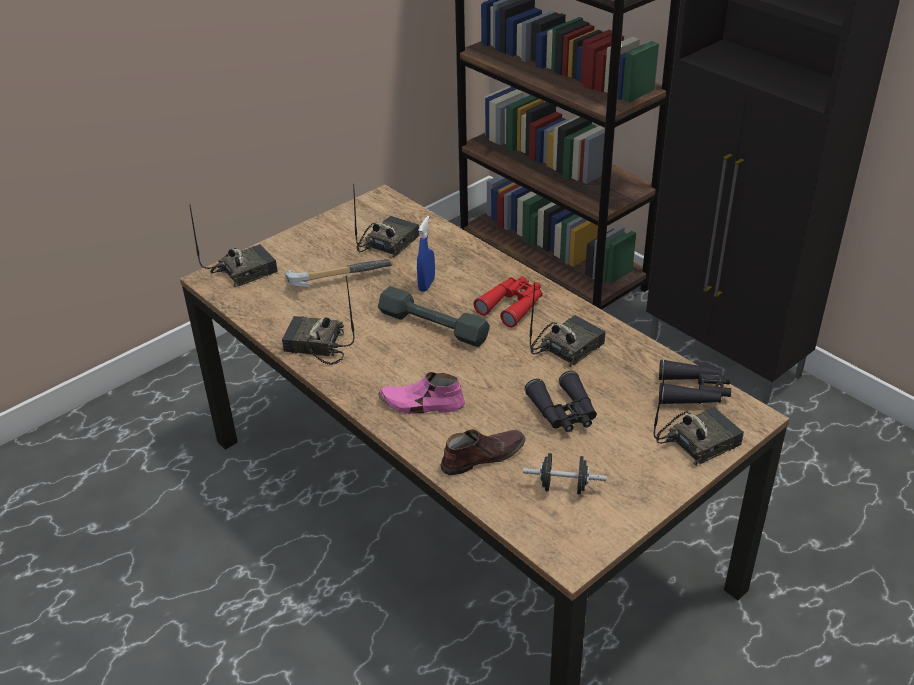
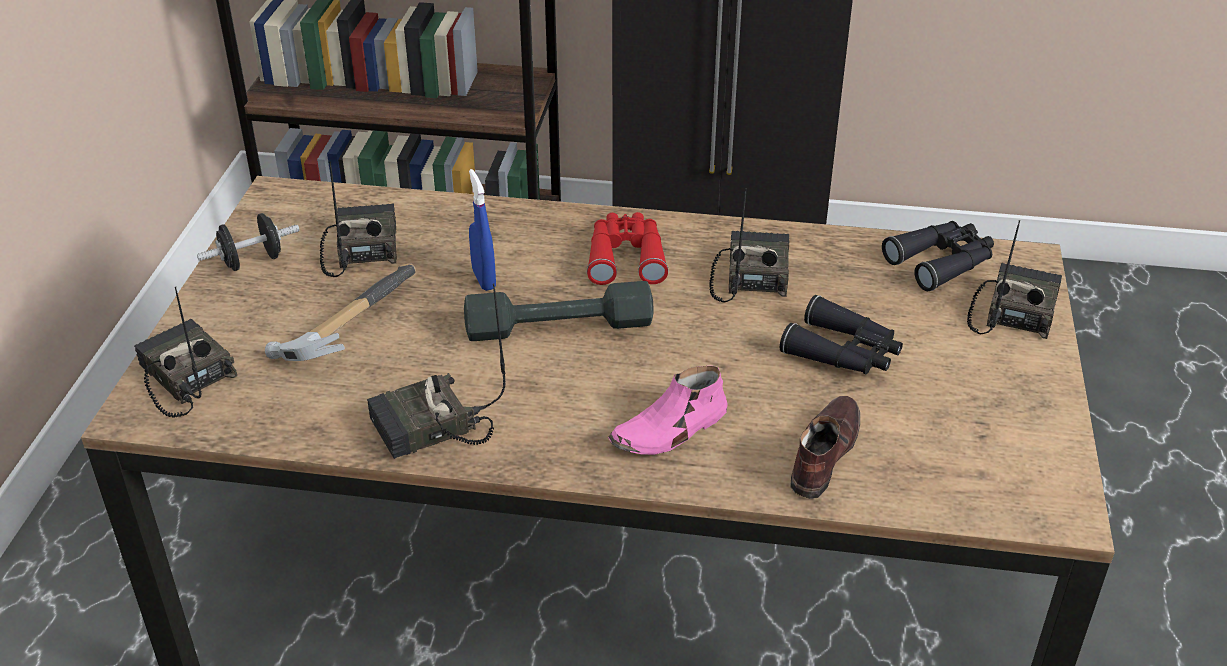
camera: 40 degrees left, 0 degrees up
(244, 271) = (183, 377): radio -> radio turned 60 degrees counterclockwise
(563, 487) = (952, 437): black dumbbell -> black dumbbell (252, 261)

